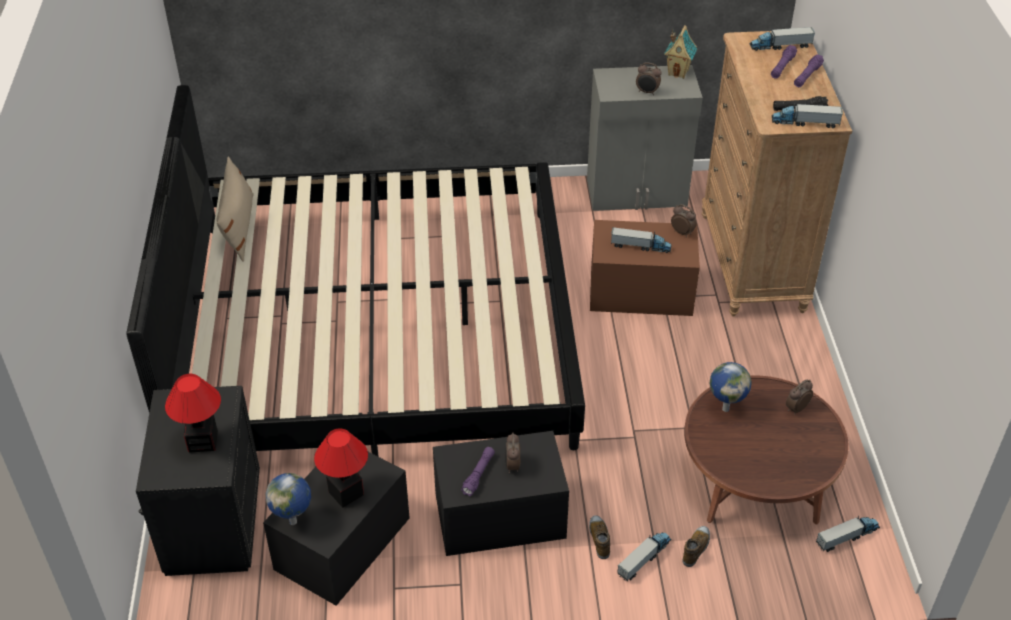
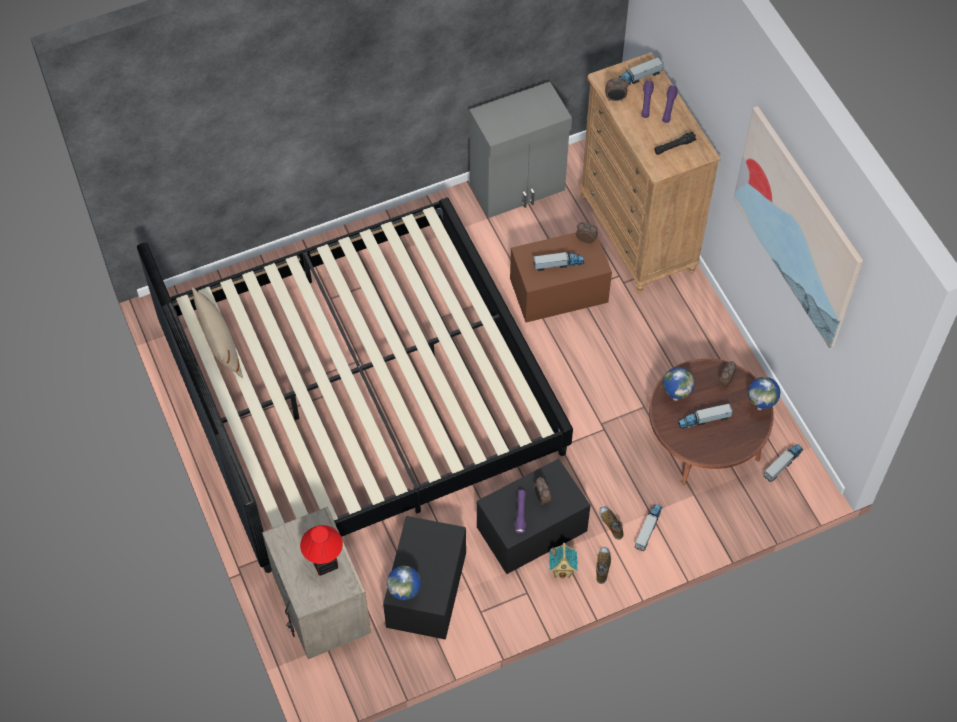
camera: 20 degrees left, 15 degrees up
(211, 524) = (320, 607): black nightstand -> beige nightstand
(346, 492) = (432, 559): table lamp -> none
(647, 92) = (524, 124): alarm clock -> alarm clock (615, 99)
(678, 72) = (542, 94): toy house -> toy house (562, 570)
(696, 548) = (681, 509): shoe -> shoe (603, 566)
(805, 122) = (683, 160): toy truck -> toy truck (704, 420)
(831, 447) = (760, 407): none -> globe
(921, 187) = (797, 226): none -> picture

